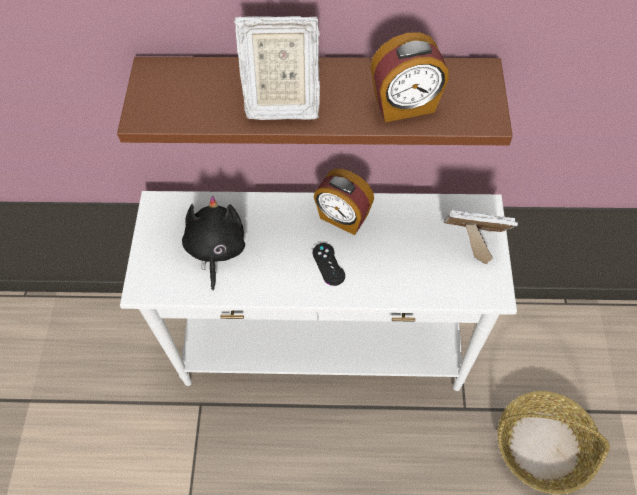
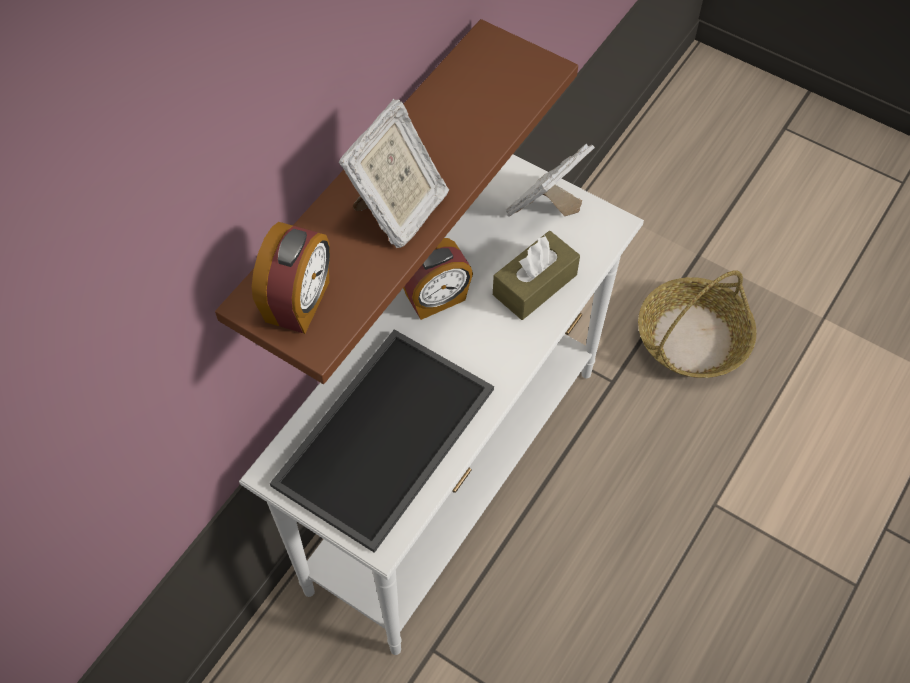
camera: 60 degrees left, 0 degrees up
(216, 250) = (386, 440): black plush toy -> tray
(328, 264) = (483, 342): black game controller -> none
(400, 269) = (535, 284): none -> brown tissue box
(405, 106) = (483, 118): alarm clock -> alarm clock (299, 302)

